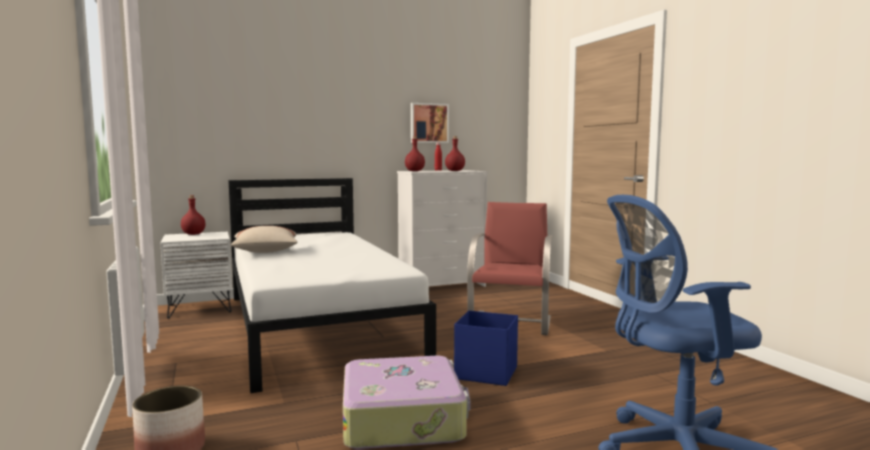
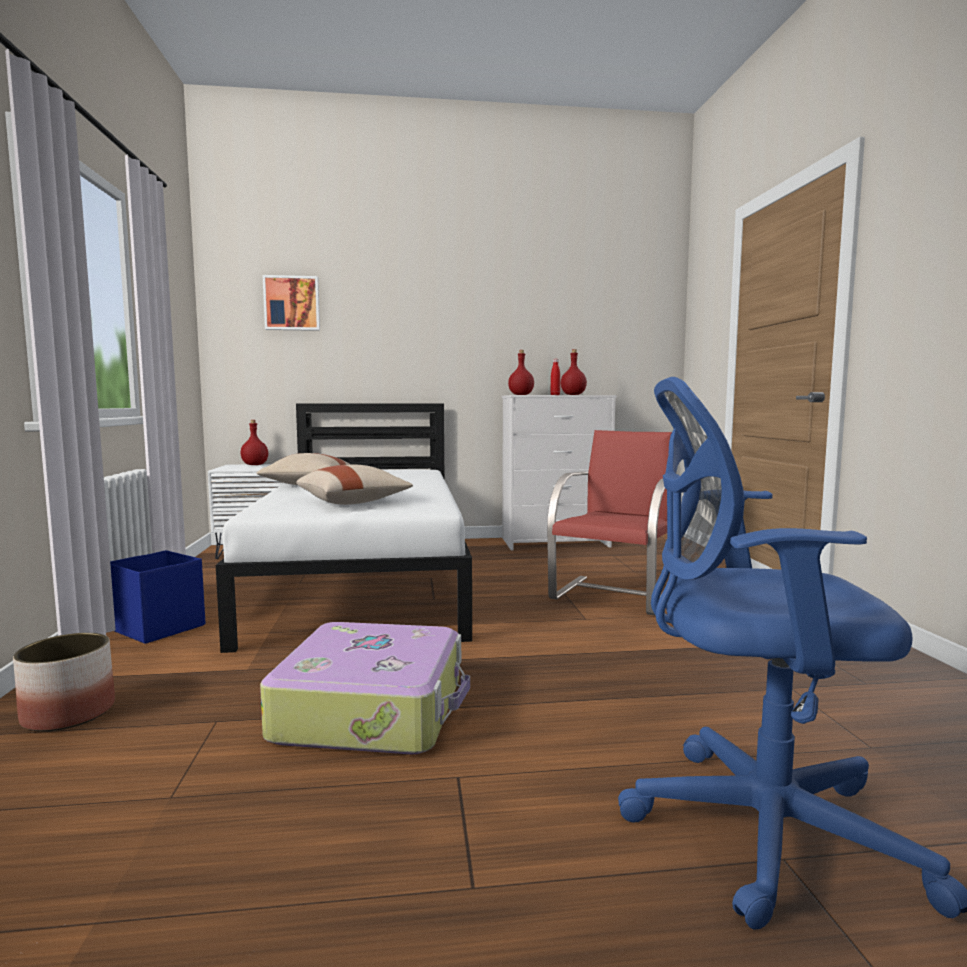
camera: 15 degrees right, 0 degrees up
(331, 267) = (354, 502): none -> beige pillow
(429, 123) = (545, 335): picture -> picture (292, 303)
(485, 373) = (531, 658): blue storage box -> blue storage box (158, 627)

